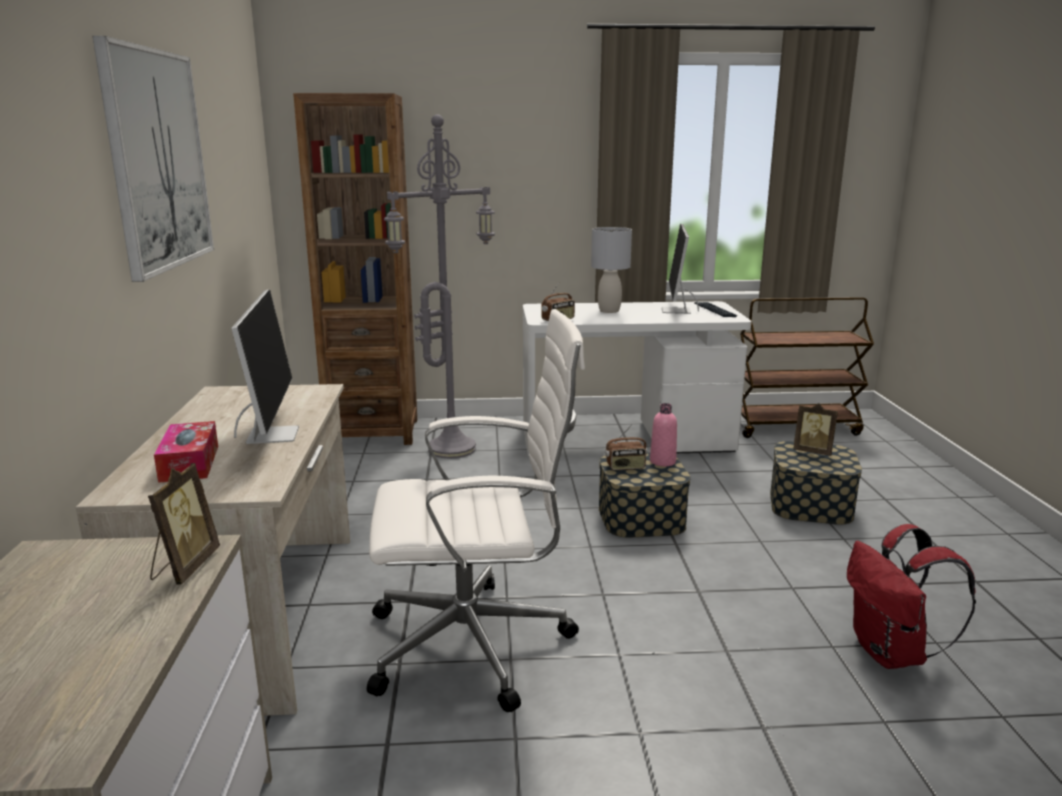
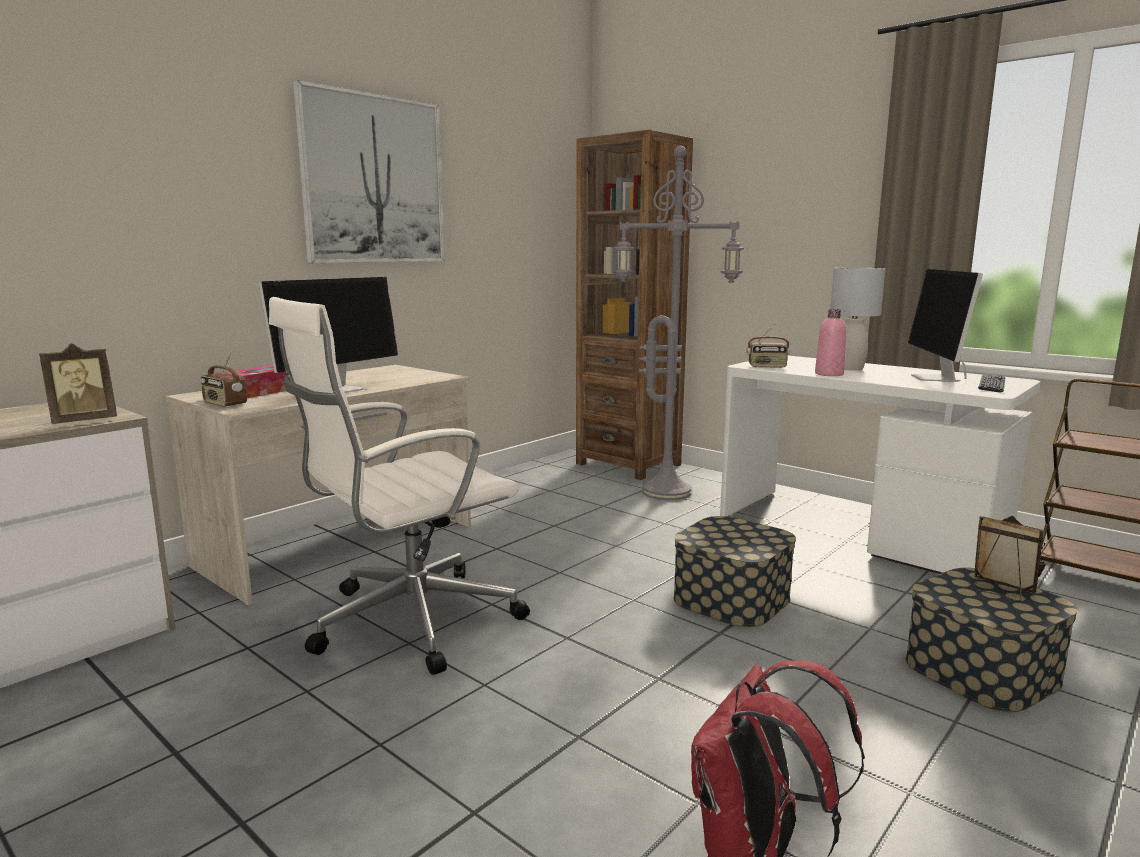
camera: 45 degrees right, 5 degrees down
(475, 644) = (409, 621): white office chair -> white office chair turned 105 degrees clockwise
(625, 467) = (717, 530): radio -> radio (224, 404)
(662, 461) = (768, 538): pink bottle -> pink bottle (829, 374)
(676, 311) = (936, 378): monitor -> monitor turned 45 degrees counterclockwise
(813, 451) = (1000, 591): picture frame -> picture frame turned 150 degrees clockwise

